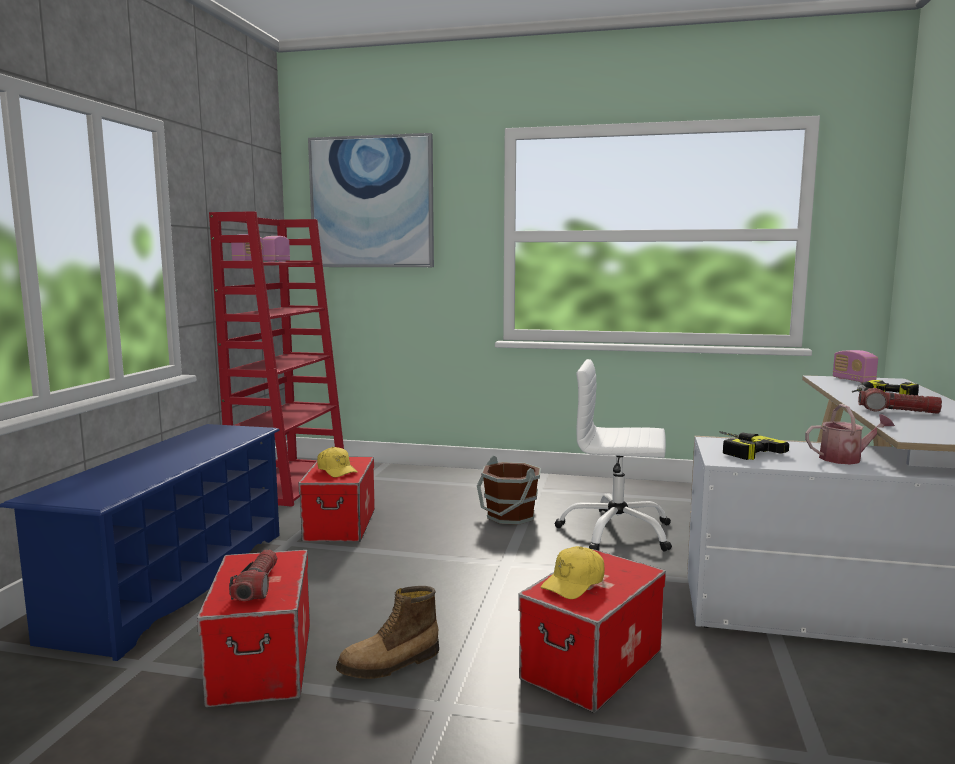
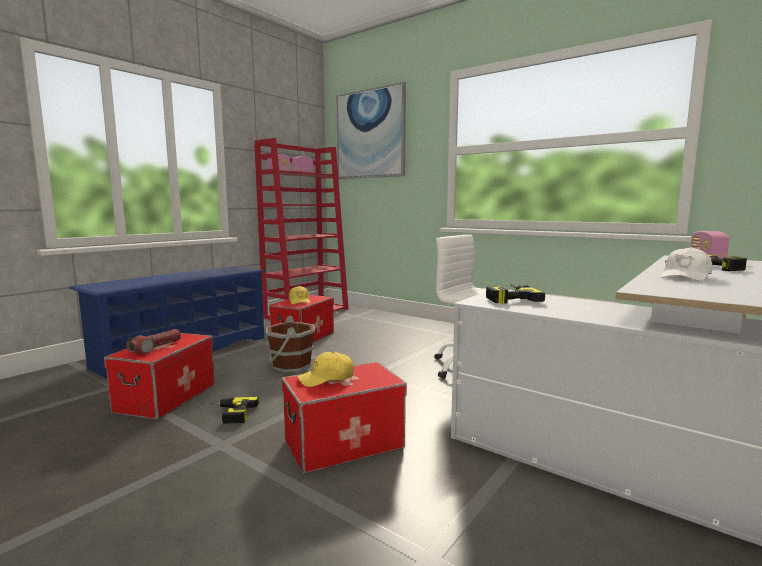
camera: 25 degrees right, 0 degrees up
(390, 664) = (226, 414): boot -> power drill
(510, 516) = (413, 347): brown bucket -> brown bucket (290, 365)
(845, 458) = (594, 311): watering can -> none
(898, 411) = (685, 277): flashlight -> white cap

